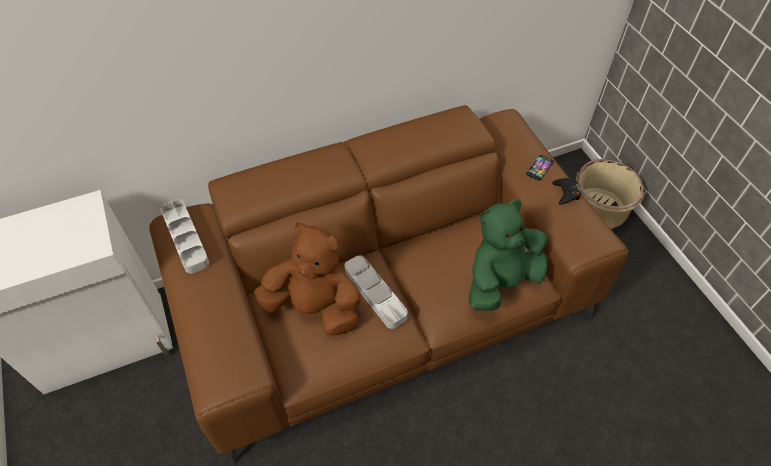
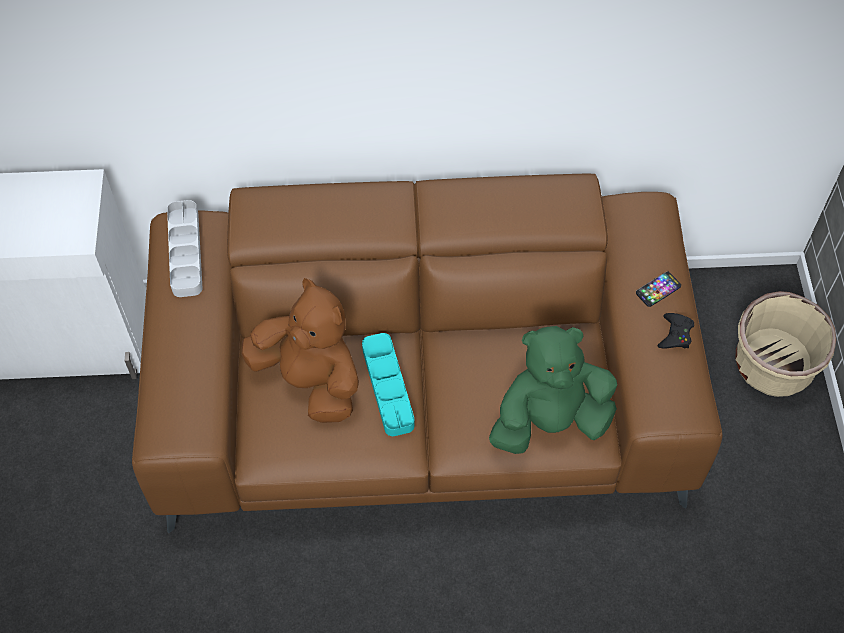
camera: 20 degrees right, 5 degrees up
(375, 293) = (388, 387): grey tray -> turquoise tray

